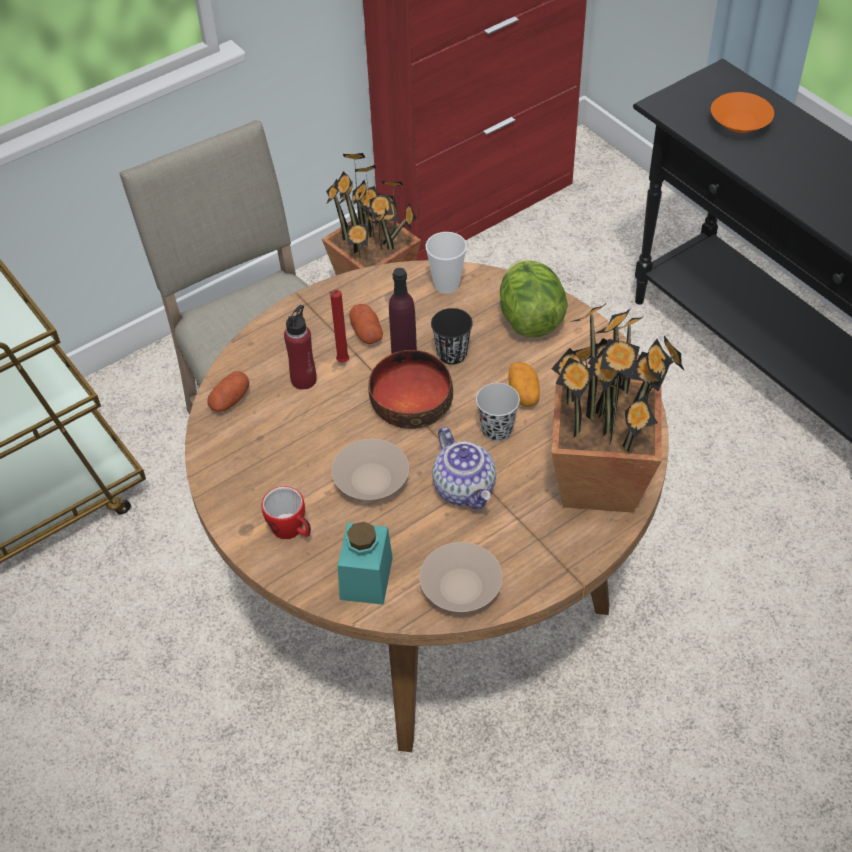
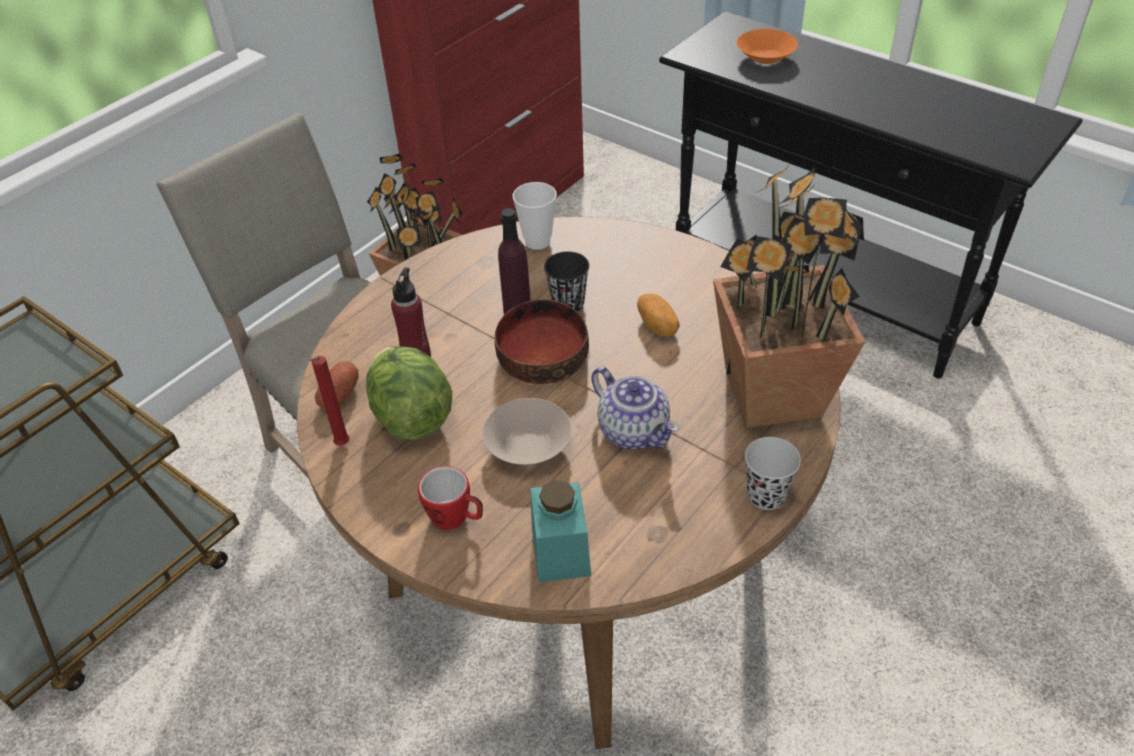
camera: 15 degrees left, 5 degrees down
(341, 363) = (453, 334): red candle -> red candle (341, 446)
(367, 332) = (470, 300): potato -> none
(460, 588) = (670, 537): beige bowl -> none
(497, 430) = (644, 366): black cup -> black cup (766, 495)
(530, 319) = (635, 256): lettuce -> lettuce (412, 416)

